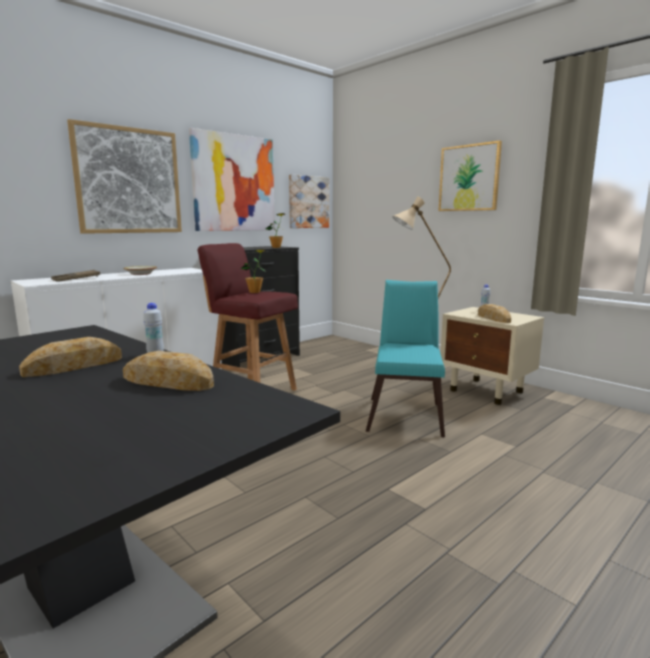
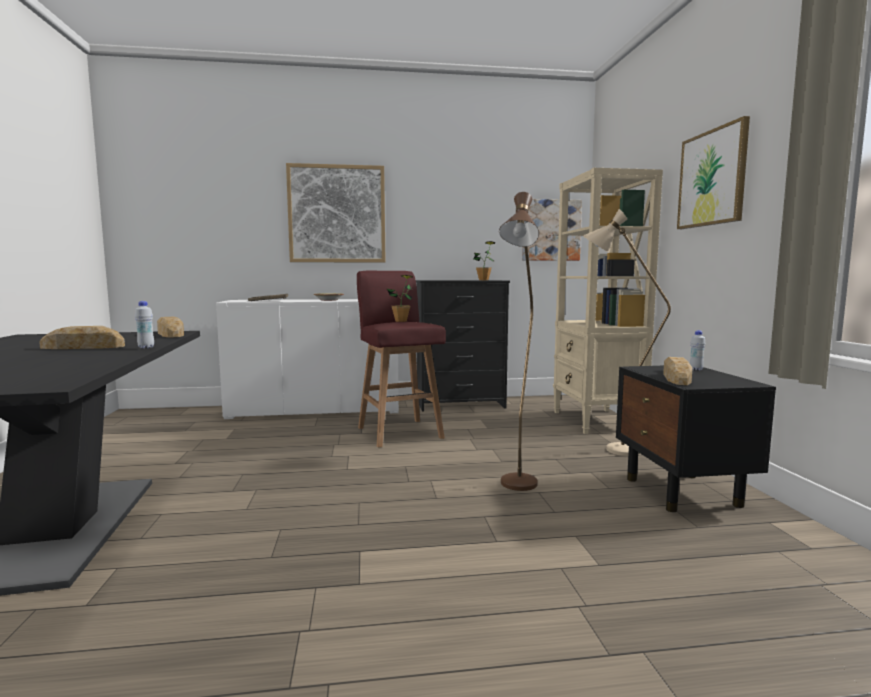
camera: 35 degrees right, 5 degrees down
(168, 381) = (78, 360): bread -> bread (170, 334)
(234, 183) = (450, 212): picture -> none
(374, 354) = (597, 421): none -> beige bookcase
(406, 414) = (517, 489): turquoise chair -> brown floor lamp
(487, 391) = (683, 492): beige nightstand -> black nightstand

